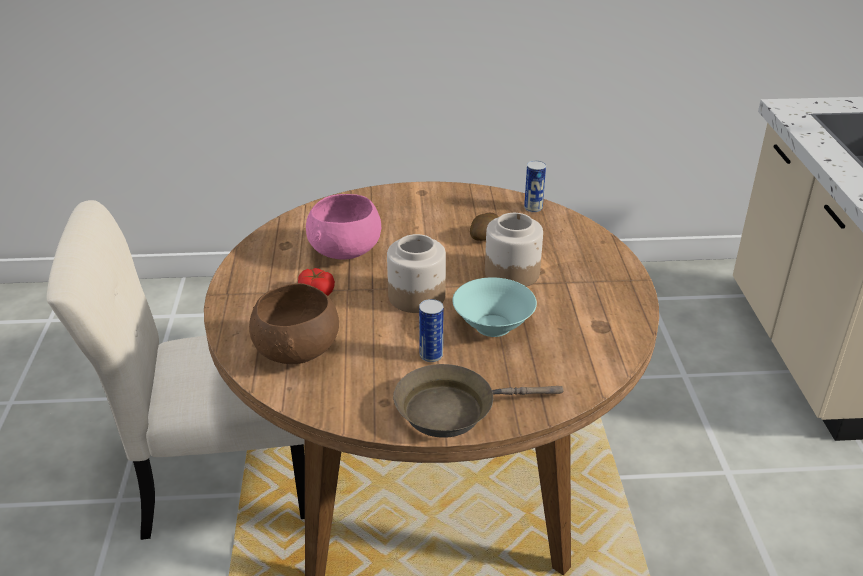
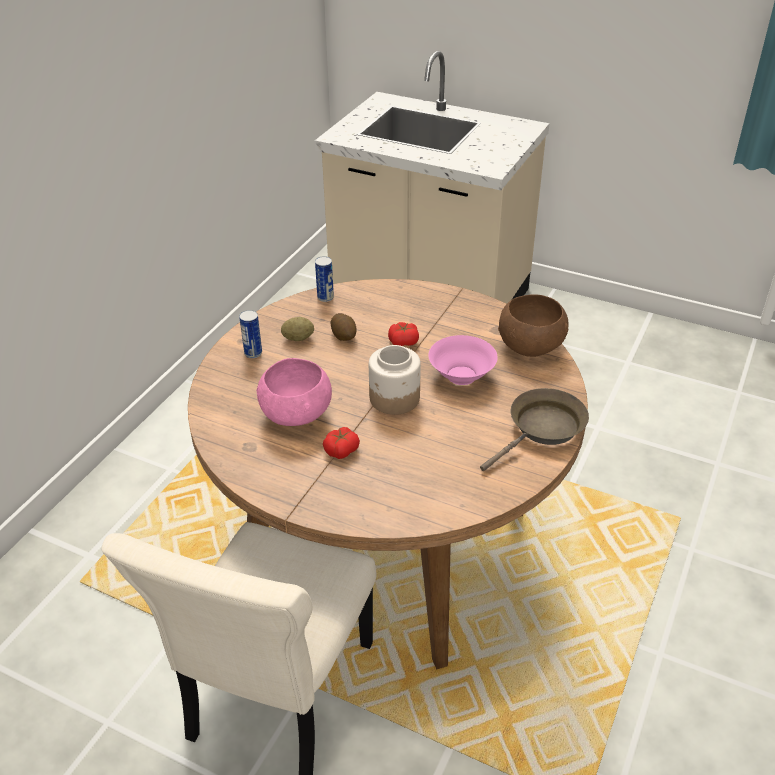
camera: 60 degrees left, 5 degrees up
(298, 353) = (419, 486): brown bowl -> brown bowl (531, 346)
(431, 355) = (474, 417): can -> can (253, 353)
(453, 410) = (543, 429): brown frying pan -> brown frying pan turned 150 degrees counterclockwise
(454, 216) = (298, 338): none -> potato
(494, 326) = (462, 375): turquoise bowl -> pink bowl
(512, 273) = (403, 341): jar -> tomato

